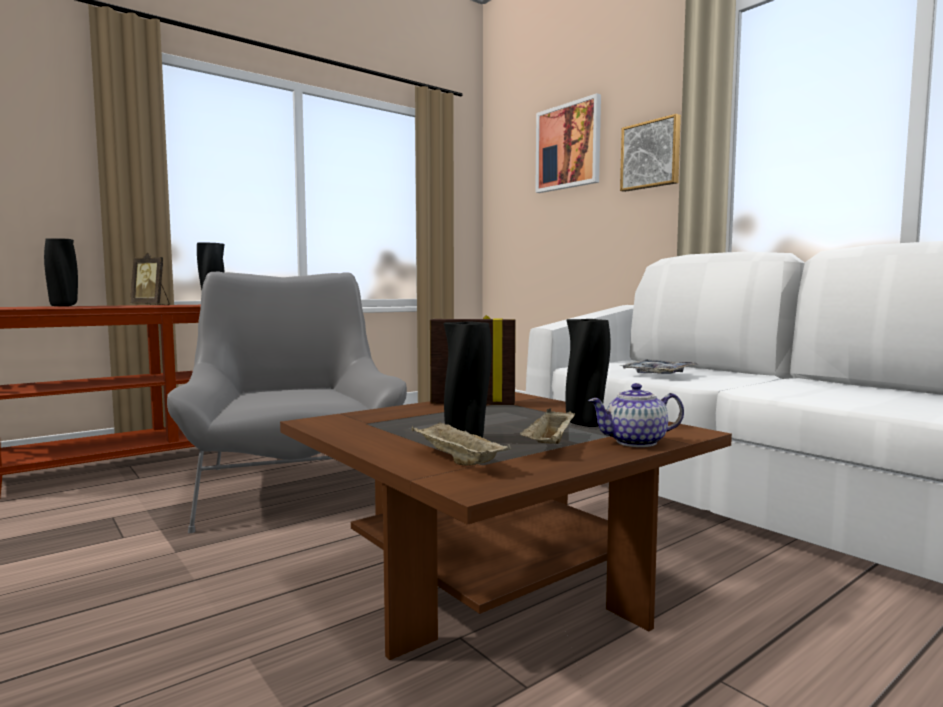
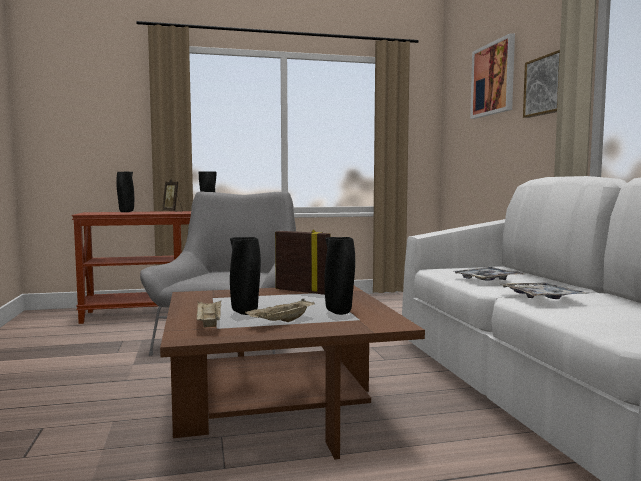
camera: 25 degrees right, 0 degrees up
(635, 442) = (338, 327): teapot -> none
(763, 386) = (541, 297): none -> tray

